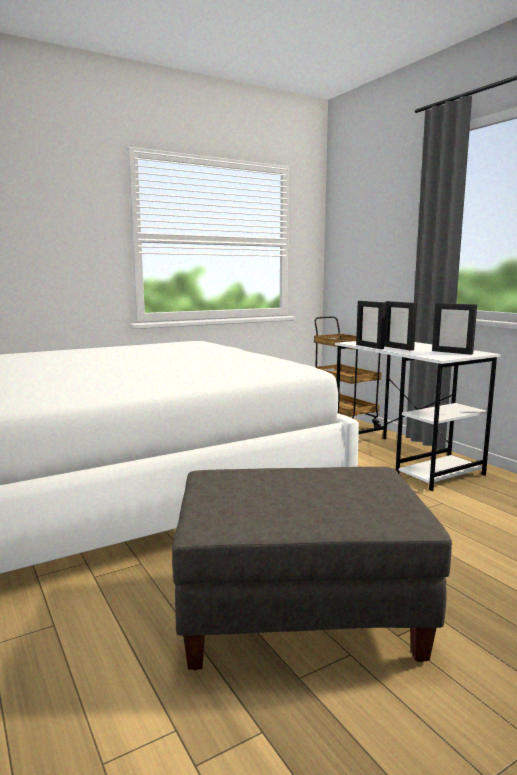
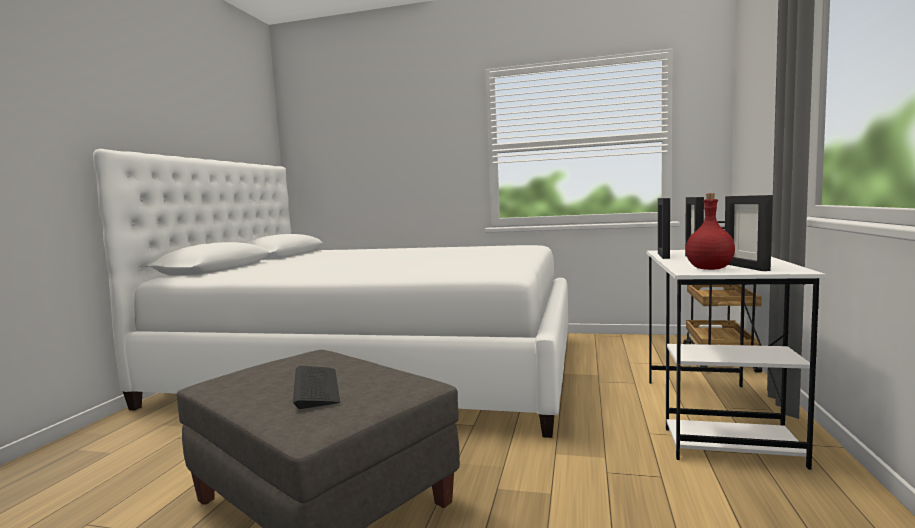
camera: 45 degrees right, 5 degrees down
(324, 495) = (316, 387): none -> keyboard
(440, 355) = (709, 269): none -> red bottle

